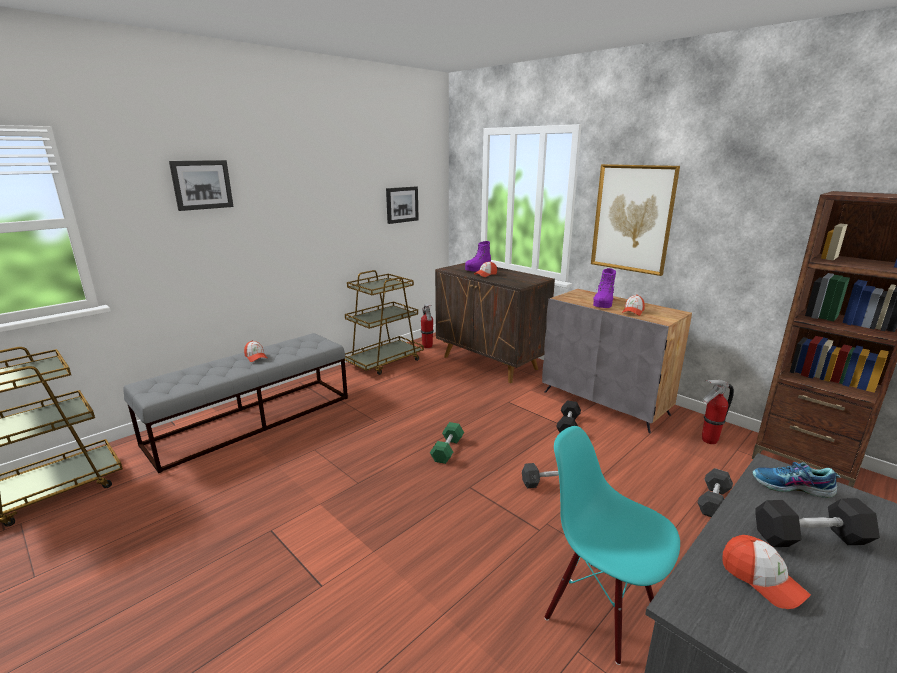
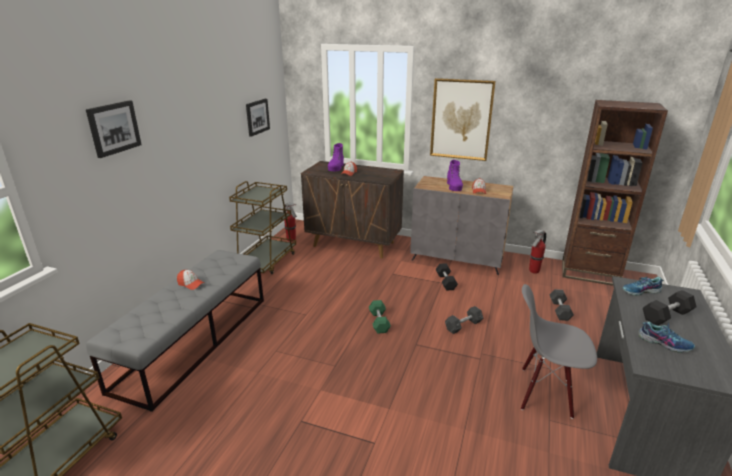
camera: 25 degrees left, 5 degrees up
(600, 609) = (545, 393): turquoise chair -> grey chair
(761, 580) = (664, 343): cap -> shoe

